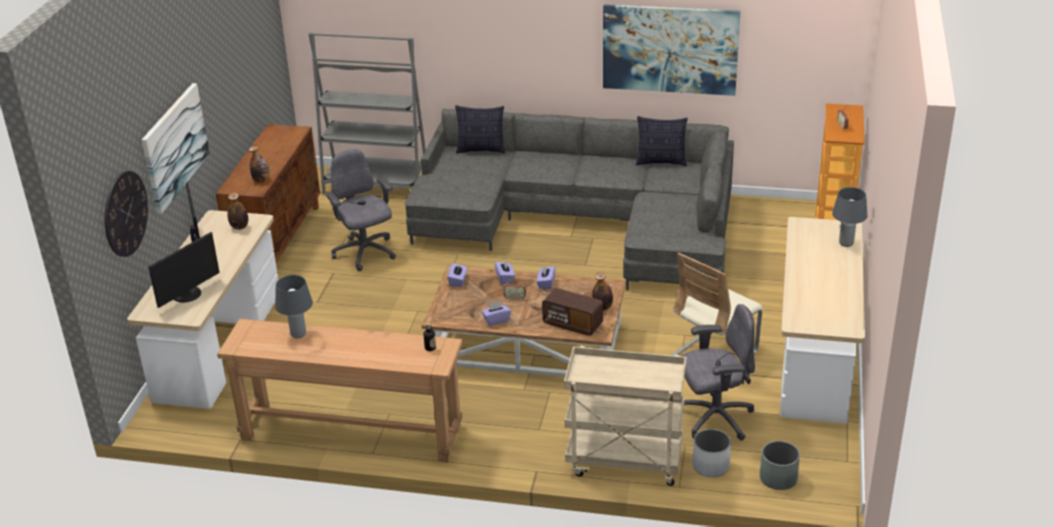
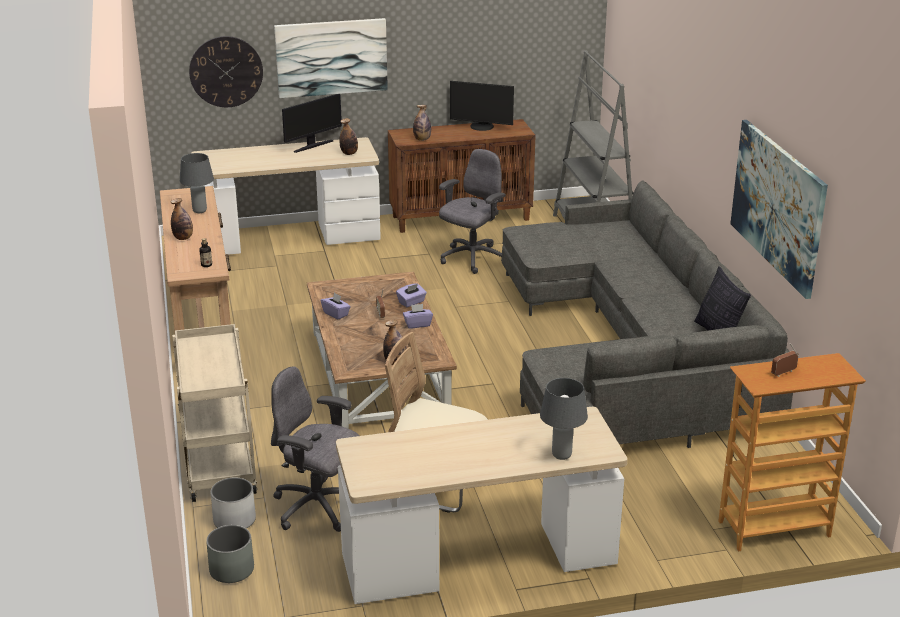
camera: 65 degrees right, 5 degrees down
(188, 295) = (236, 161): monitor -> monitor (481, 127)
(356, 353) = (183, 238): none -> bottle
(458, 281) = (390, 282): purple tissue box -> none
(481, 150) = (635, 236): pillow -> none
(572, 324) = (354, 353): radio -> none
(714, 418) = (318, 508): grey office chair -> grey office chair turned 150 degrees clockwise

